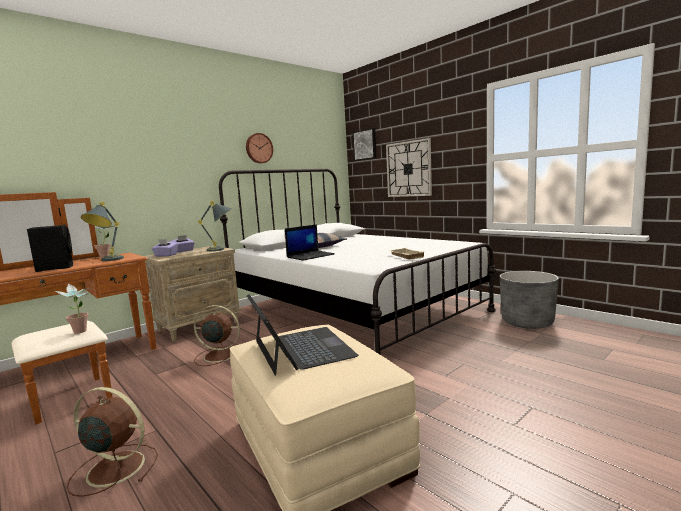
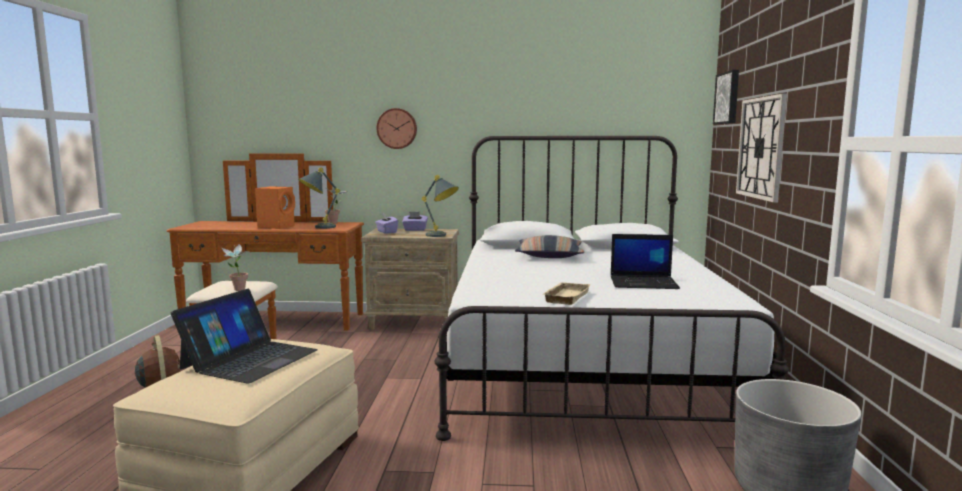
camera: 45 degrees right, 0 degrees up
(55, 267) = (277, 227): black speaker -> orange speaker
(218, 356) = (367, 357): brown fan -> none
(258, 148) = (540, 105): wall clock -> wall clock (397, 128)
(310, 256) = (494, 266): laptop -> laptop (644, 283)

